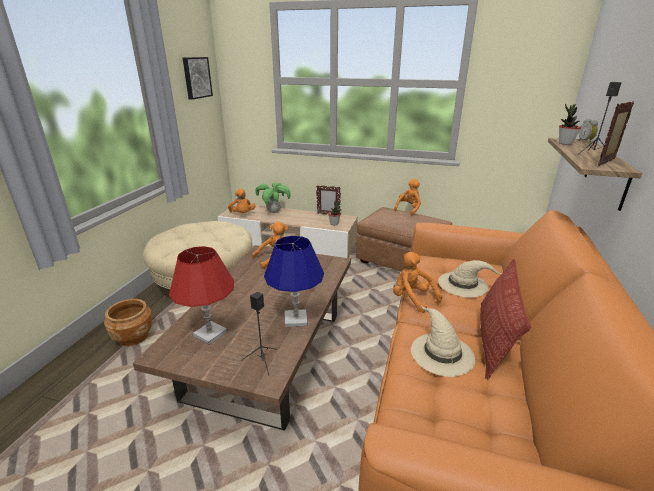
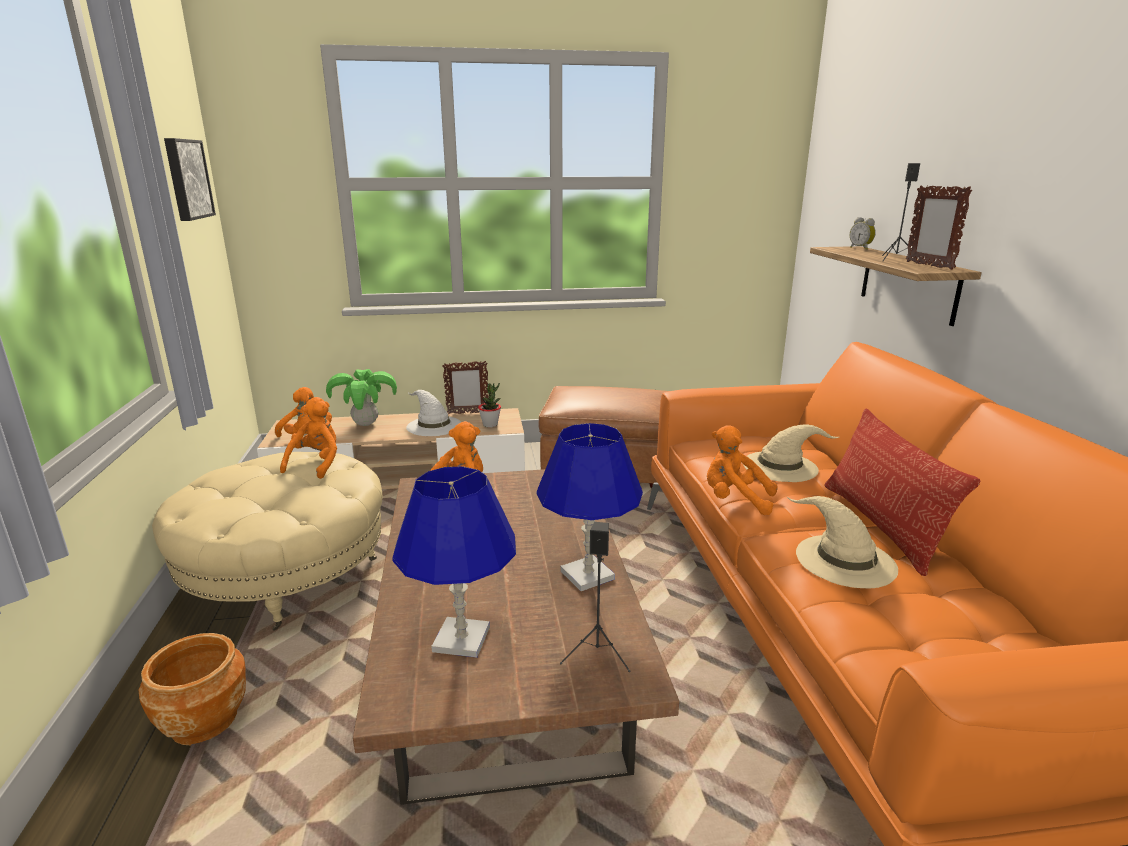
camera: 25 degrees left, 5 degrees down
(210, 334) = (461, 639): red table lamp -> blue table lamp
(305, 219) = (433, 425): none -> white hat
(408, 209) = (604, 382): orange plush toy -> orange plush toy (317, 464)
(565, 143) = (843, 251): potted plant -> none
(607, 162) = (928, 265): picture frame -> picture frame turned 45 degrees counterclockwise

